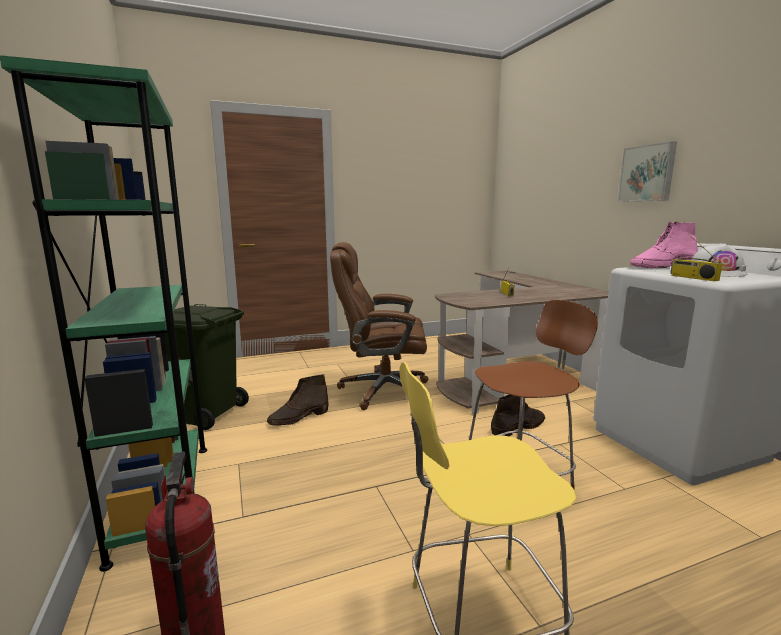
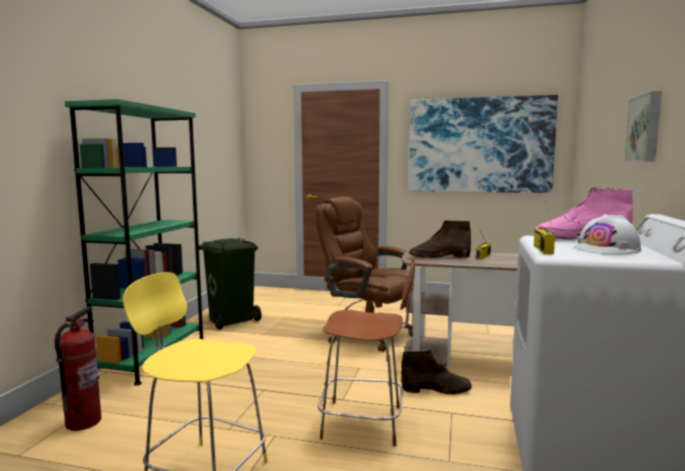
camera: 35 degrees right, 5 degrees down
(298, 418) = (279, 337): brown boot -> brown boot (439, 257)
(421, 187) = (479, 145): none -> picture

